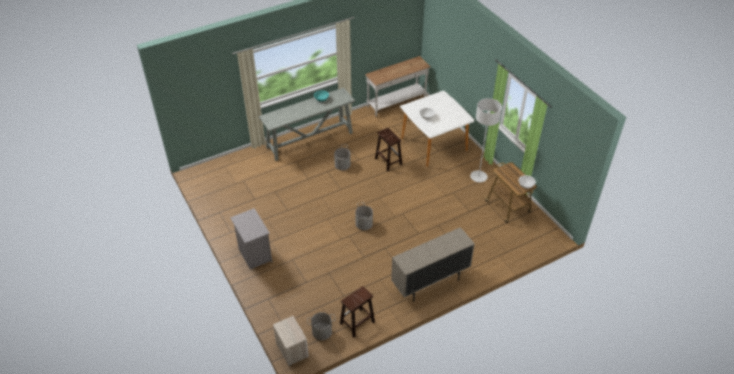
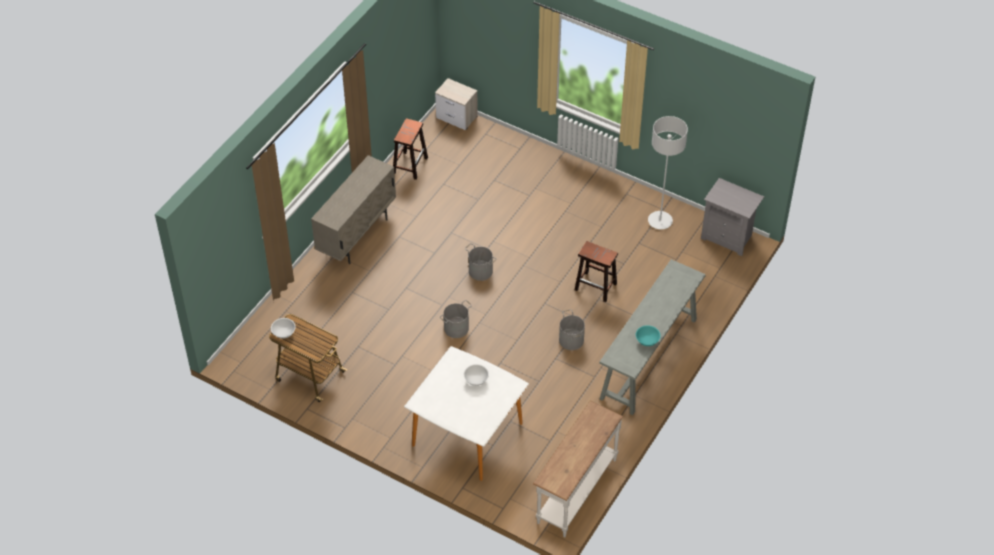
camera: 150 degrees right, 5 degrees up
(254, 254) = (576, 182): grey nightstand -> grey nightstand (728, 237)
(322, 332) = (439, 143): grey bucket -> grey bucket (456, 328)
(388, 161) = (514, 374): brown stool -> brown stool (596, 287)
(478, 177) = (372, 406): grey floor lamp -> grey floor lamp (660, 221)

